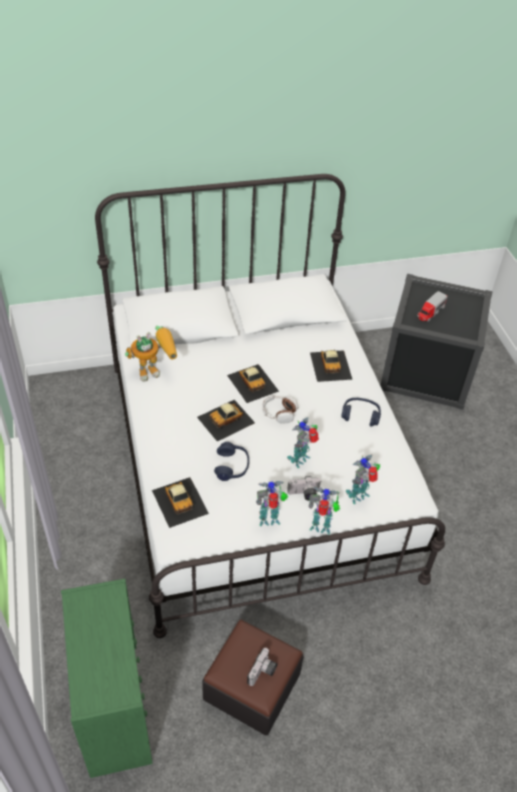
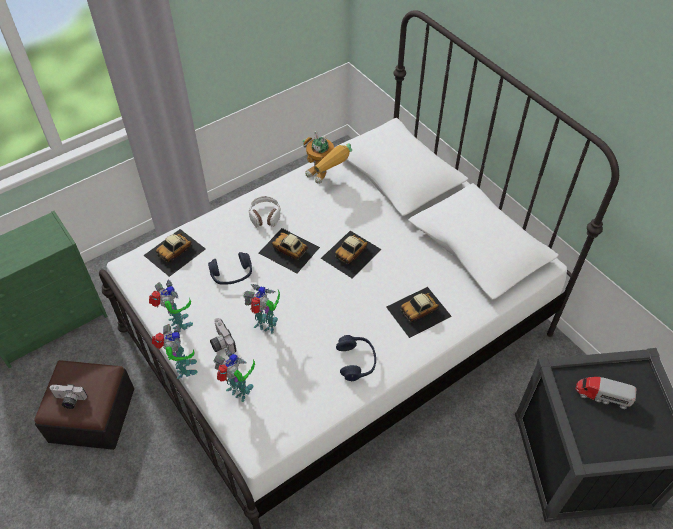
camera: 70 degrees right, 5 degrees up
(279, 413) = (321, 288): headphones -> headphones (265, 216)

